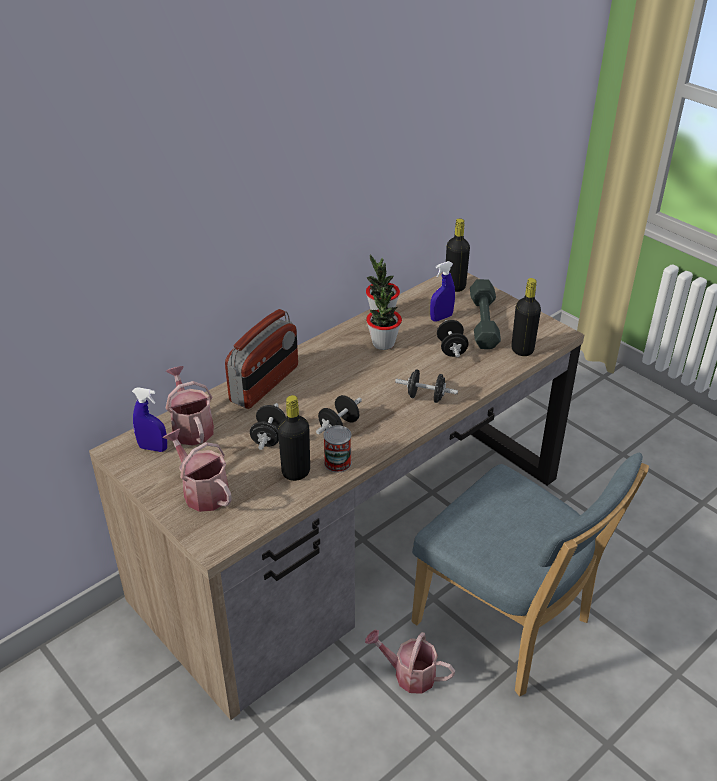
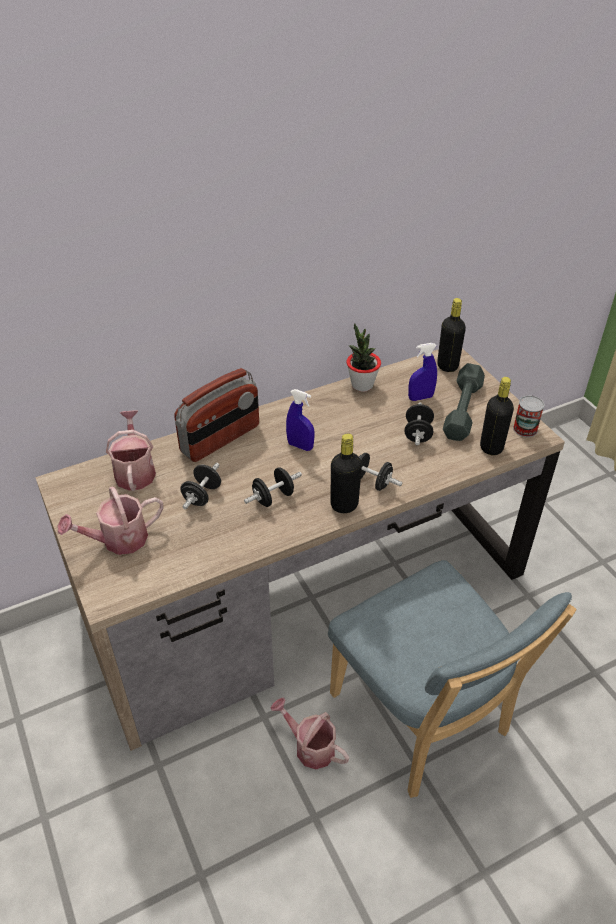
camera: 15 degrees right, 5 degrees up
(153, 448) = (92, 486): blue spray bottle -> blue spray bottle (300, 446)
(202, 491) = (118, 540): watering can -> watering can turned 90 degrees counterclockwise
(296, 472) = (213, 538): black bottle -> black bottle (344, 505)
(337, 463) = (257, 536): can -> can (525, 429)
(383, 344) = (351, 416): potted plant -> none

